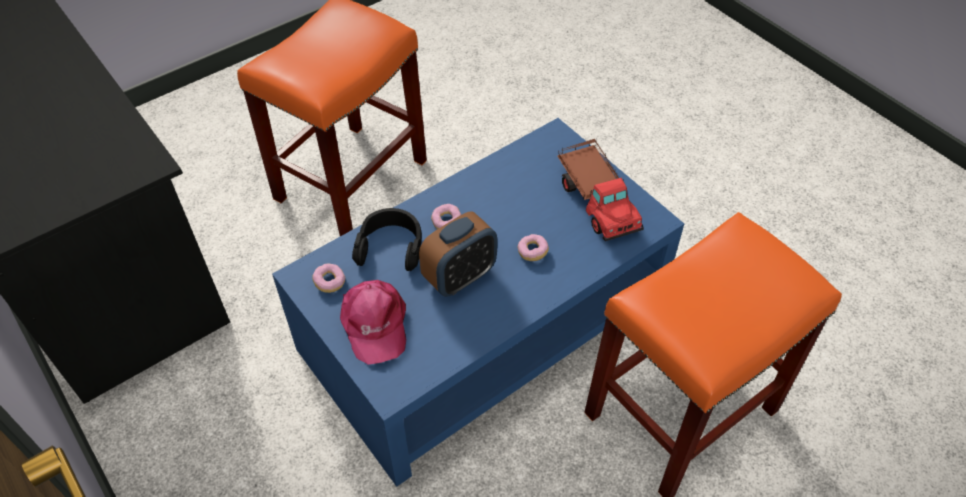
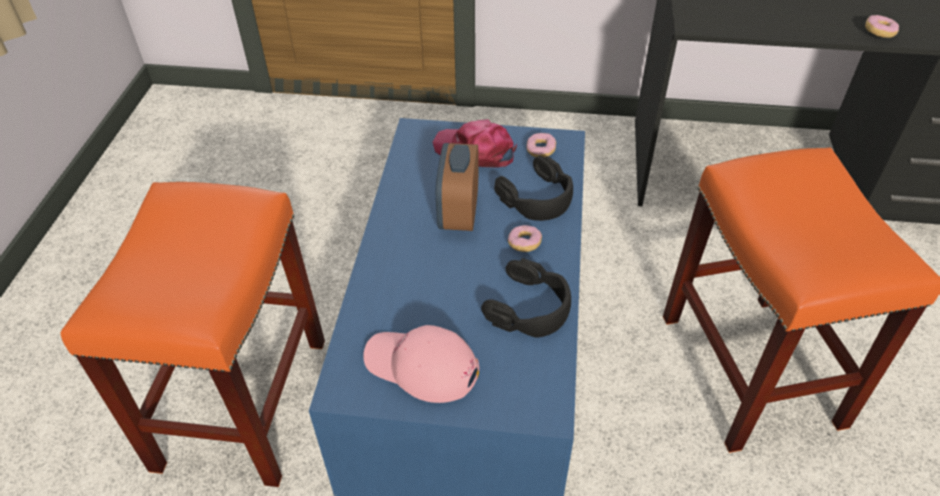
camera: 135 degrees right, 5 degrees down
(497, 184) = (530, 308): none -> black headphones
(532, 252) = (425, 272): donut -> donut (879, 33)
(597, 199) = (421, 366): toy truck -> pink cap

